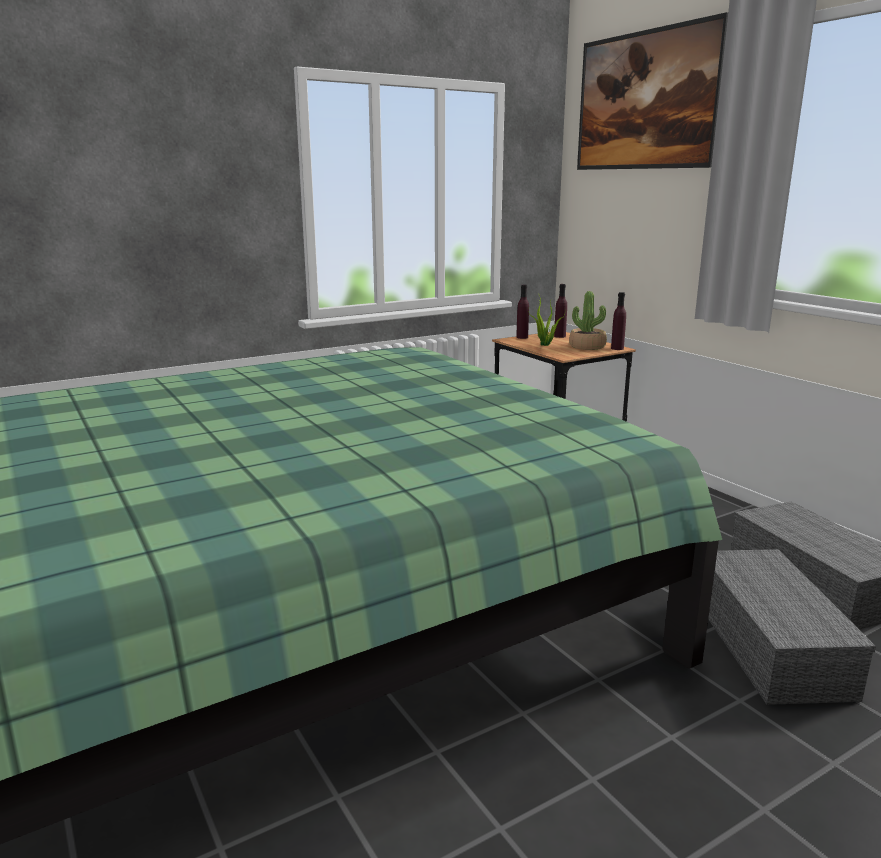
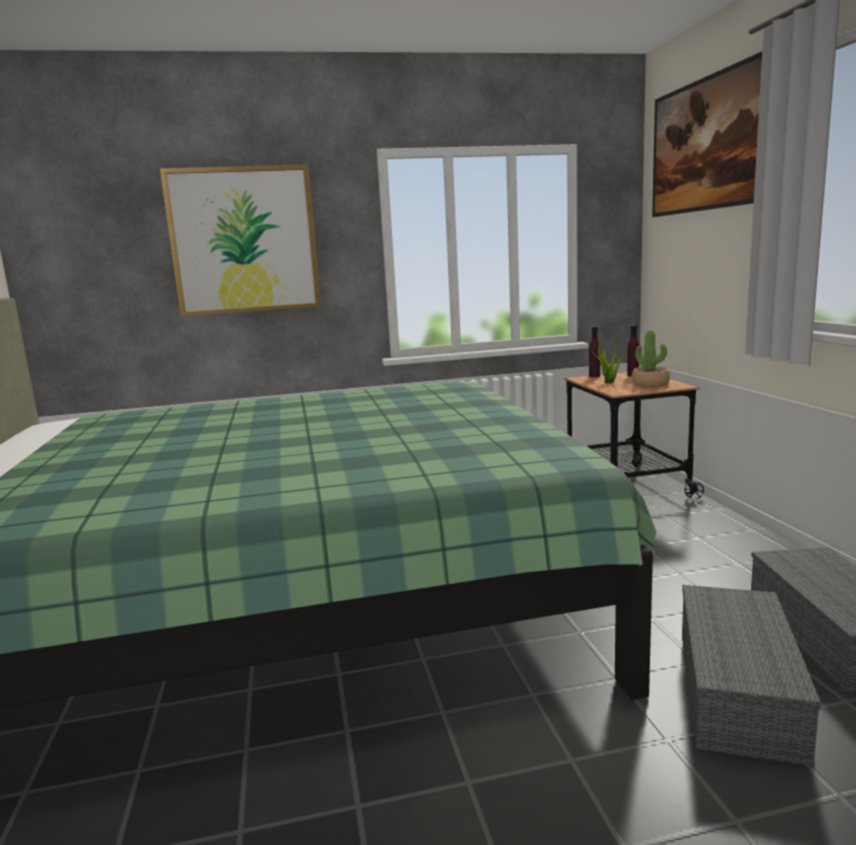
camera: 20 degrees right, 5 degrees down
(131, 170) = (244, 240): none -> picture
(617, 348) = (679, 386): purple bottle -> none

